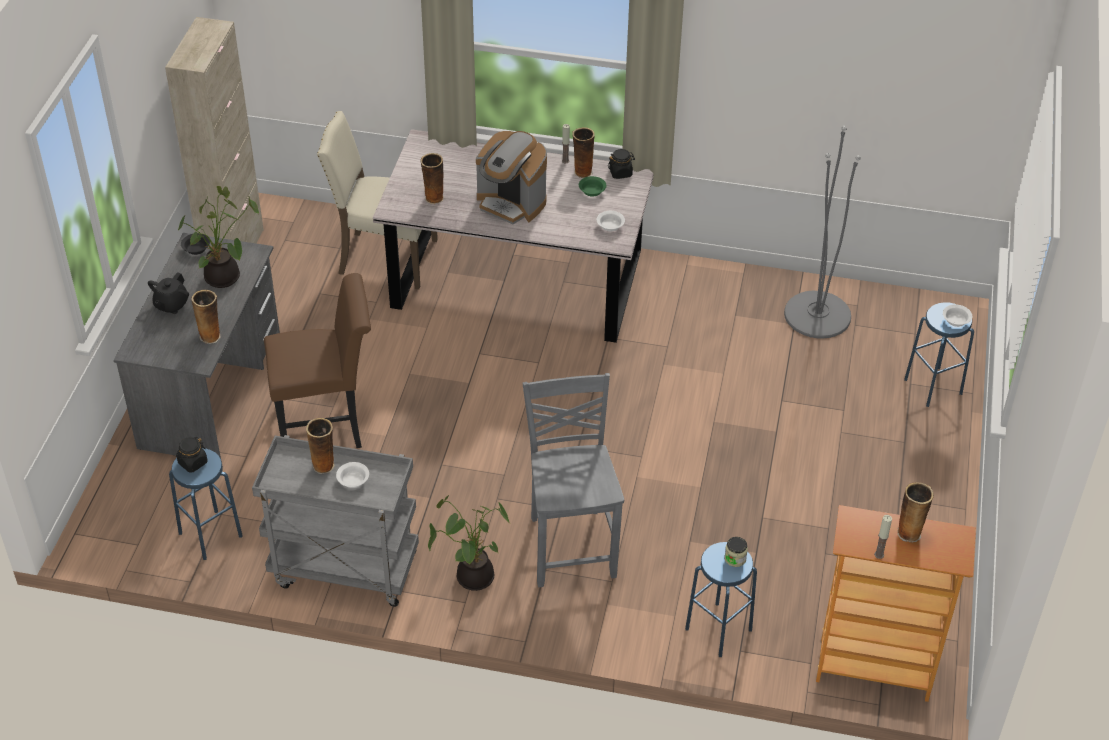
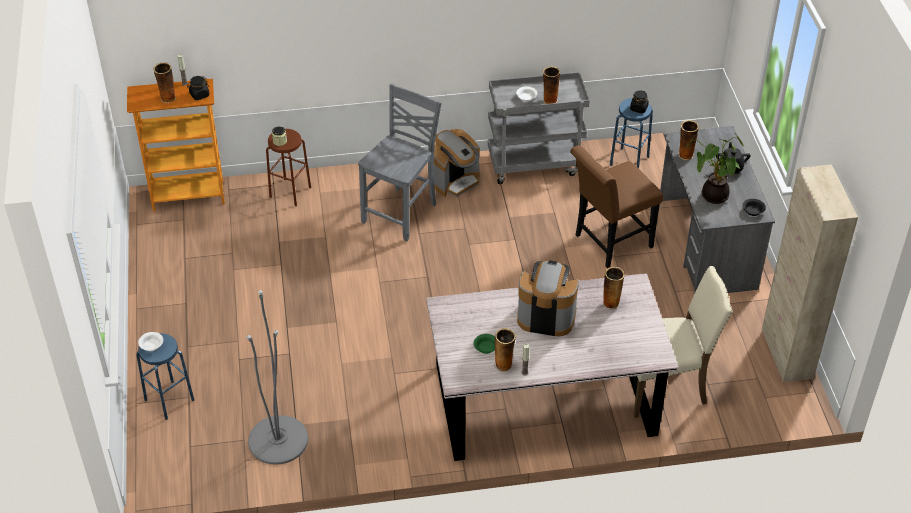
camera: 160 degrees right, 0 degrees up
(472, 576) = (455, 181): potted plant -> coffee machine
(571, 546) = (402, 213): grey chair -> grey chair turned 120 degrees counterclockwise
(610, 226) = (455, 318): white bowl -> none
(620, 173) = (470, 374): black jar -> black jar (199, 95)
(718, 629) = (290, 192): blue stool -> brown stool

